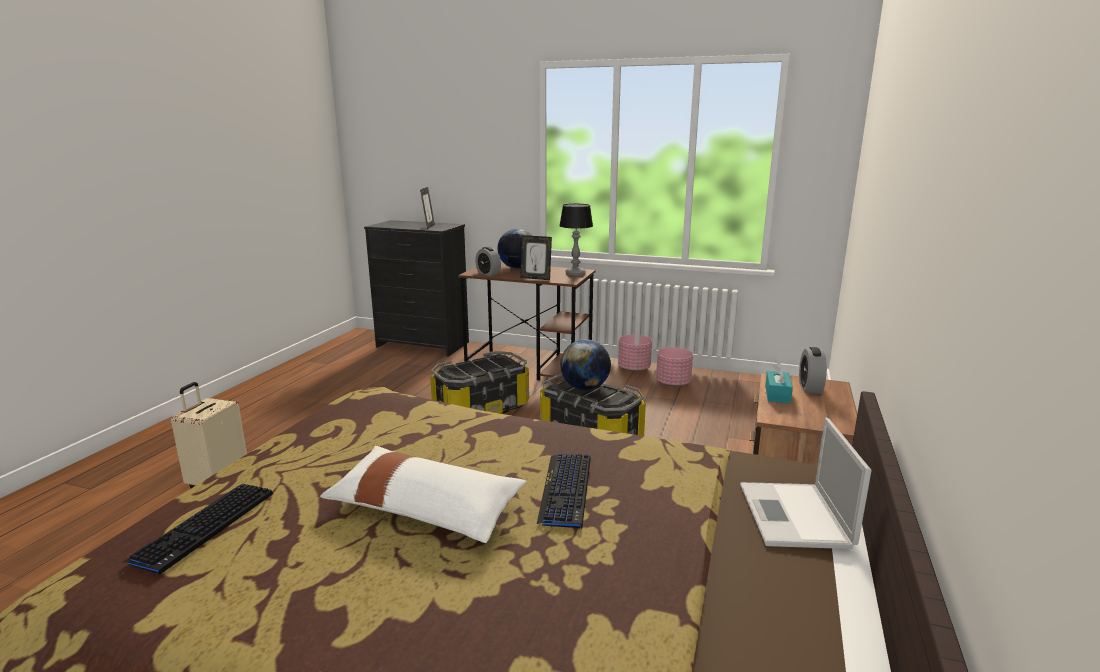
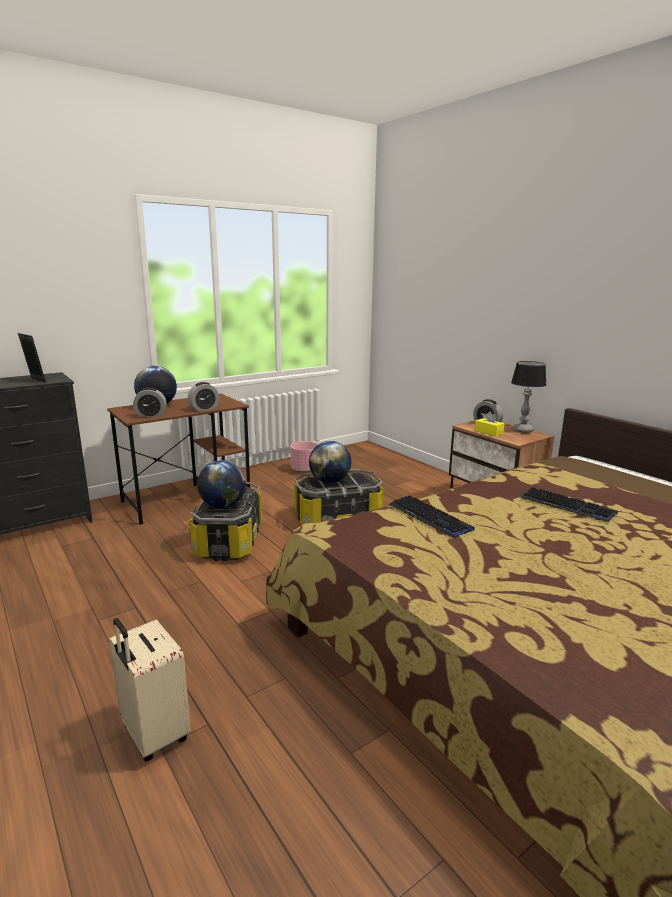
camera: 55 degrees left, 0 degrees up
(204, 527) = (549, 639): keyboard -> keyboard (429, 517)
(425, 509) = (568, 548): white pillow -> none
(468, 369) = (222, 505): none -> globe
(536, 278) = (204, 409): picture frame -> alarm clock
(575, 274) = (220, 399): table lamp -> table lamp (522, 430)
(634, 369) = (261, 471): pink planter -> none
(777, 394) = (488, 432): turquoise tissue box -> yellow tissue box
(795, 517) = (616, 473): laptop -> none

